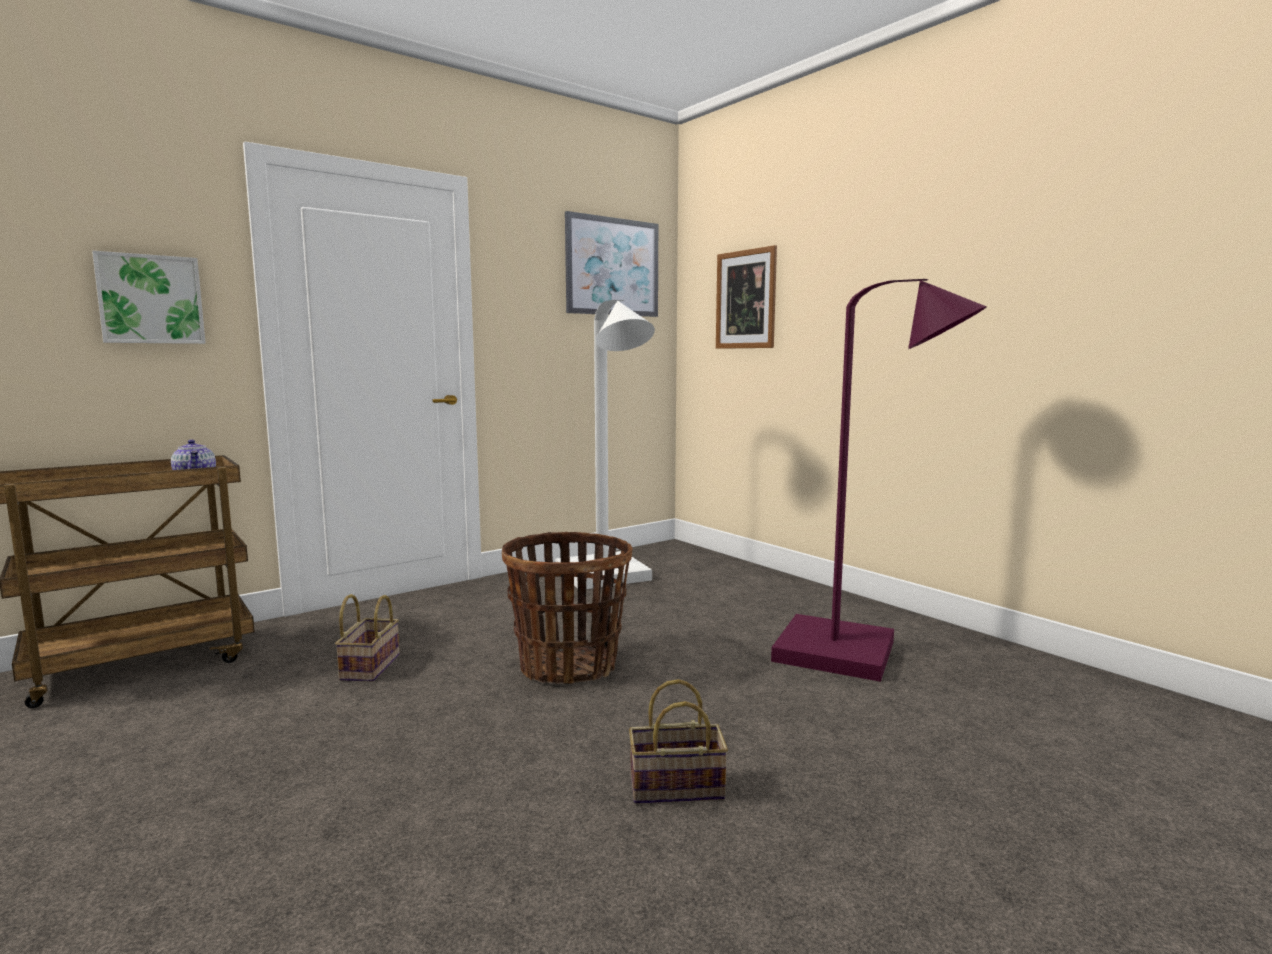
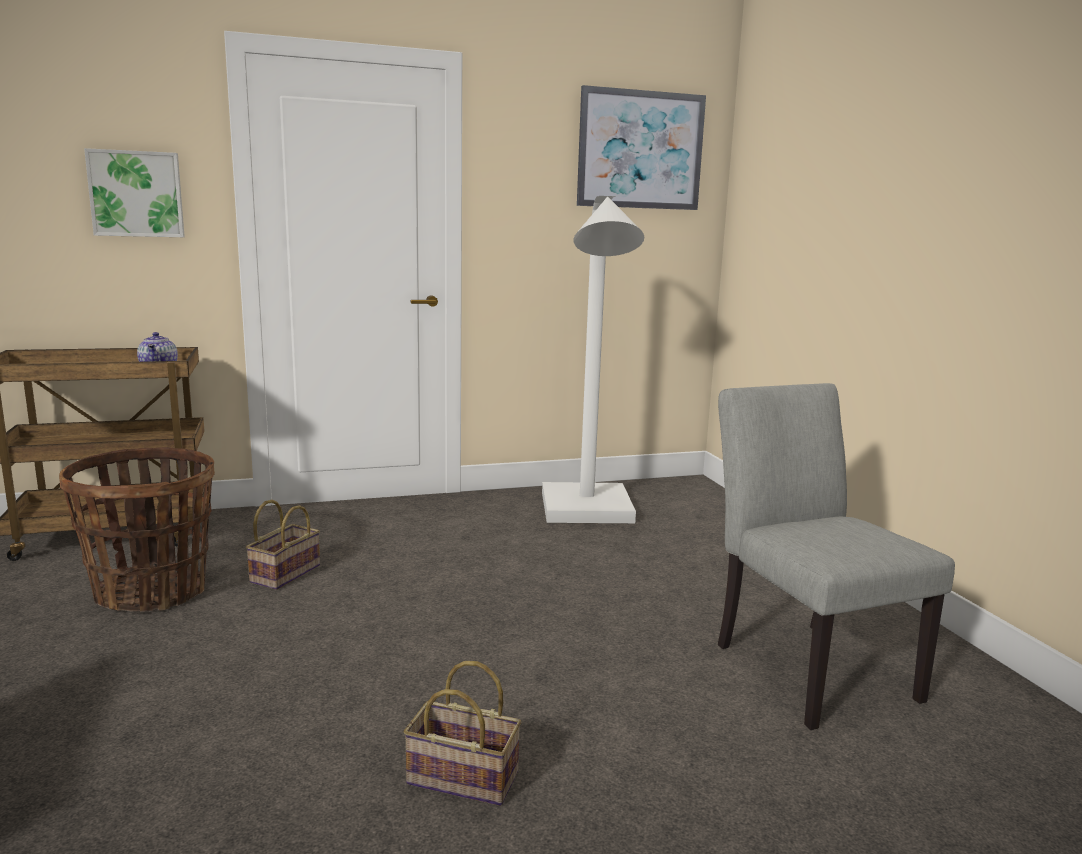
camera: 20 degrees right, 5 degrees up
(568, 666) = (466, 610): basket -> basket (152, 591)
(746, 299) = (794, 193): picture -> none
(856, 655) = (804, 664): purple floor lamp -> grey chair

